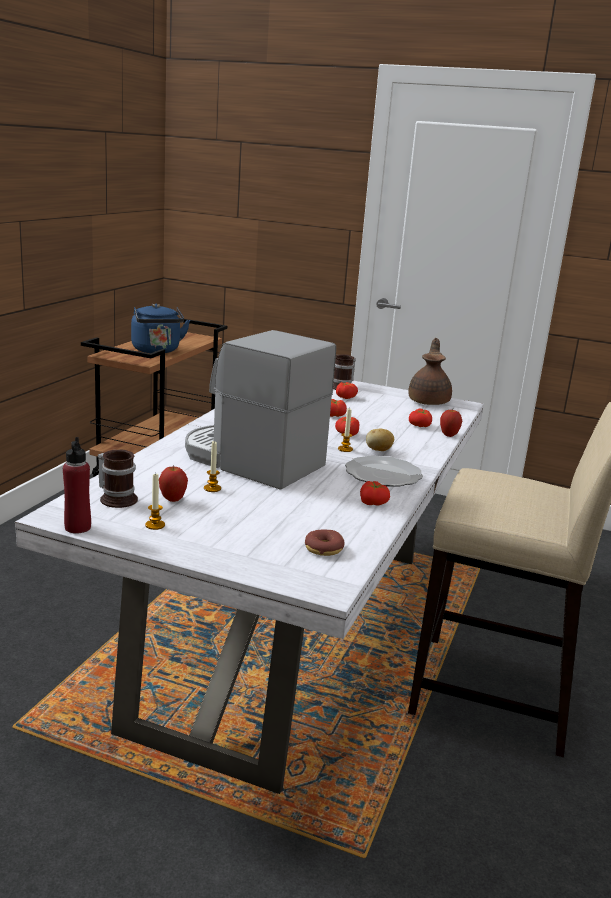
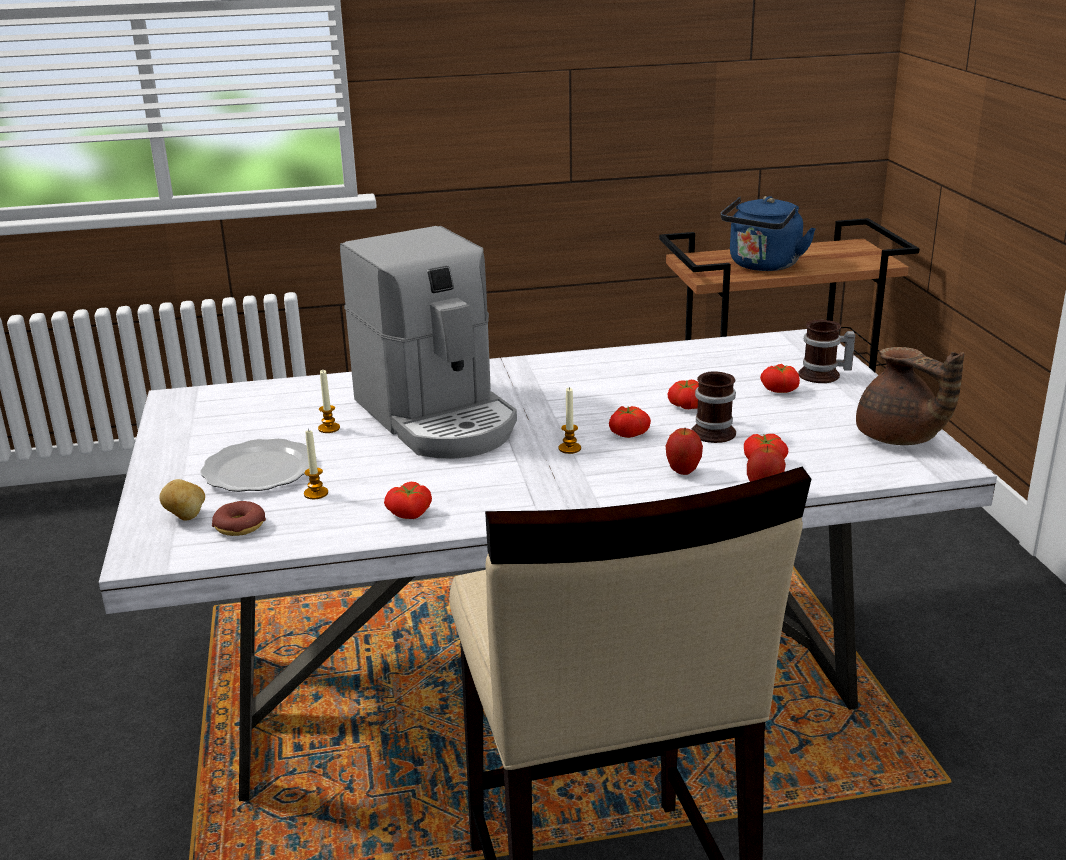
camera: 60 degrees right, 5 degrees up
(77, 527) = (161, 413): red bottle -> none
(117, 498) = (246, 403): mug -> mug (715, 431)
(155, 525) = (203, 437): candle -> candle (316, 493)
(173, 500) = (274, 423): apple -> apple (683, 472)
(250, 461) = (438, 418): coffee machine -> coffee machine turned 150 degrees clockwise
(378, 450) = (604, 466): potato -> potato (186, 516)
(384, 475) = (516, 494): plate -> plate (258, 471)
(429, 401) = (899, 438): brown teapot -> brown teapot turned 75 degrees clockwise

